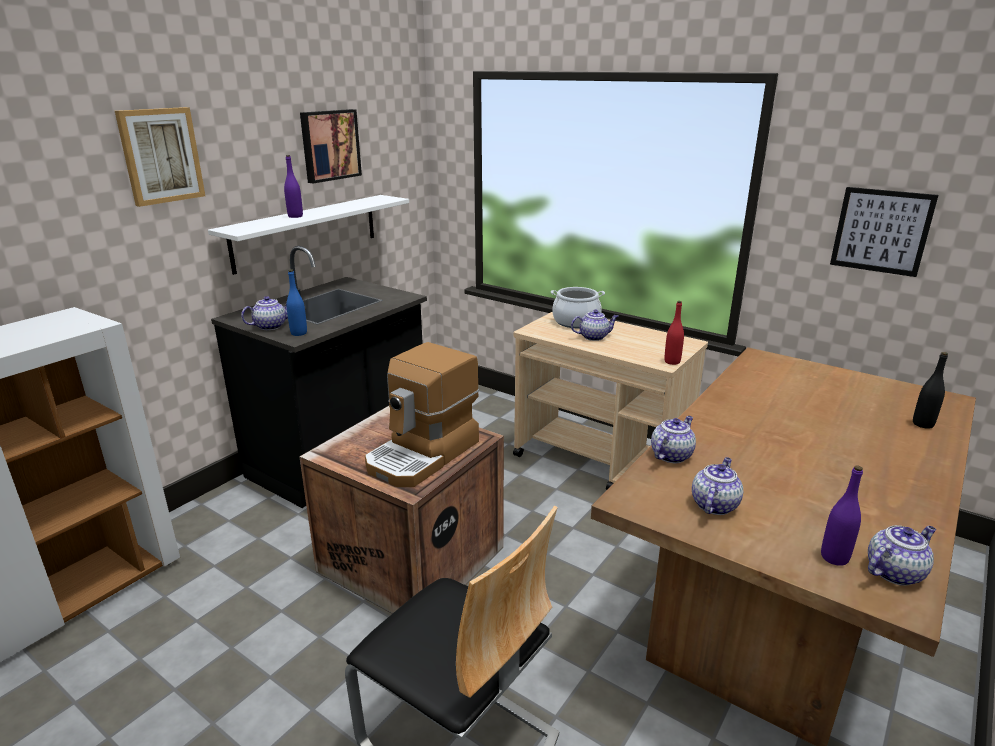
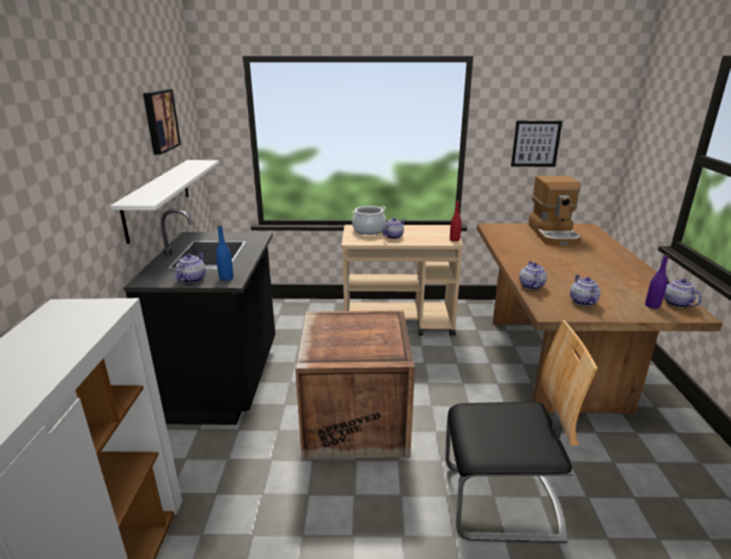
camera: 35 degrees left, 0 degrees up
(161, 156) = (76, 139): picture -> none
(295, 216) = (163, 184): purple bottle -> none
(423, 455) = (376, 337): coffee machine -> coffee machine (554, 234)
(894, 572) = (676, 303): teapot -> teapot turned 45 degrees counterclockwise
(923, 424) = (596, 240): black bottle -> none

